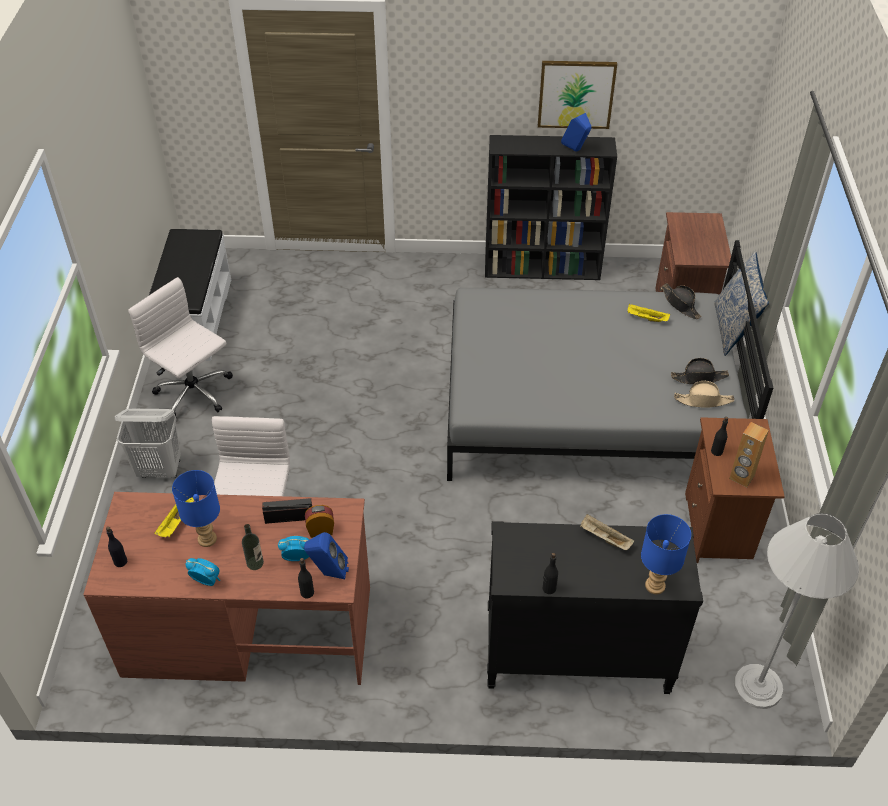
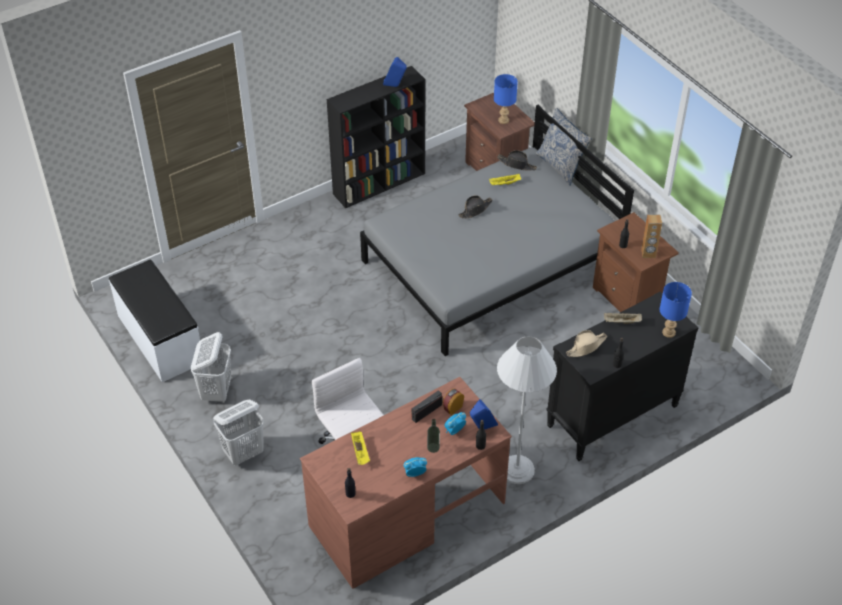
camera: 35 degrees left, 0 degrees up
(194, 394) = (216, 391): white office chair -> white laundry basket
(208, 539) = (390, 451): blue table lamp -> blue table lamp (504, 120)
(576, 94) = (379, 45): picture -> none
(699, 377) = (567, 206): black hat -> black hat (475, 210)
(703, 400) = (582, 220): beige hat -> beige hat (586, 347)
(758, 686) = (718, 375): white floor lamp -> white floor lamp (517, 470)

